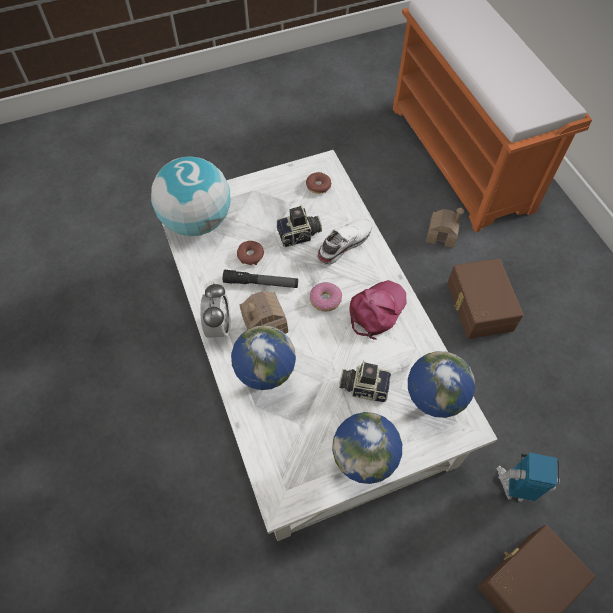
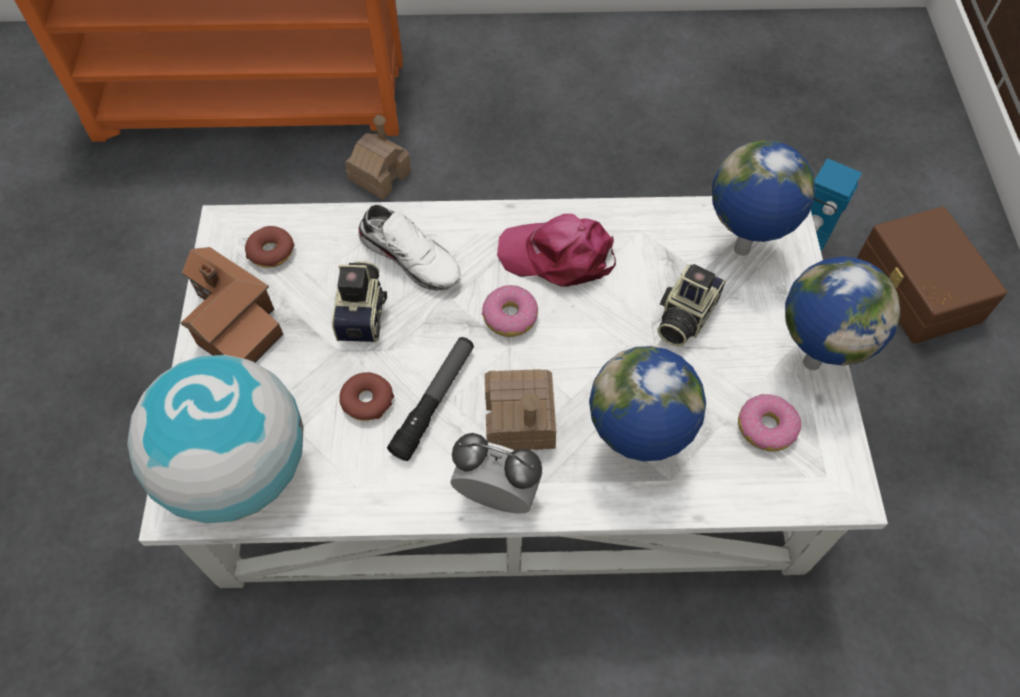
camera: 70 degrees left, 0 degrees up
(272, 187) = (232, 322): none -> toy house
(306, 449) = (766, 428): none -> donut
(343, 244) = (412, 257): white shoe -> white shoe turned 150 degrees clockwise
(376, 310) = (558, 256): pink cap -> pink cap turned 45 degrees counterclockwise
(478, 306) = (522, 183): brown storage box -> none

